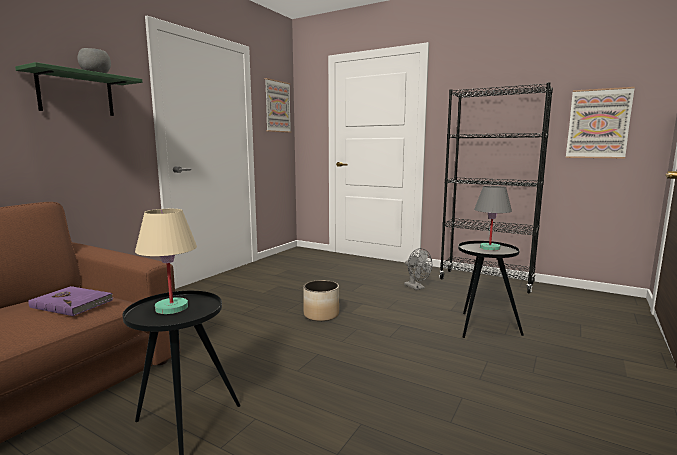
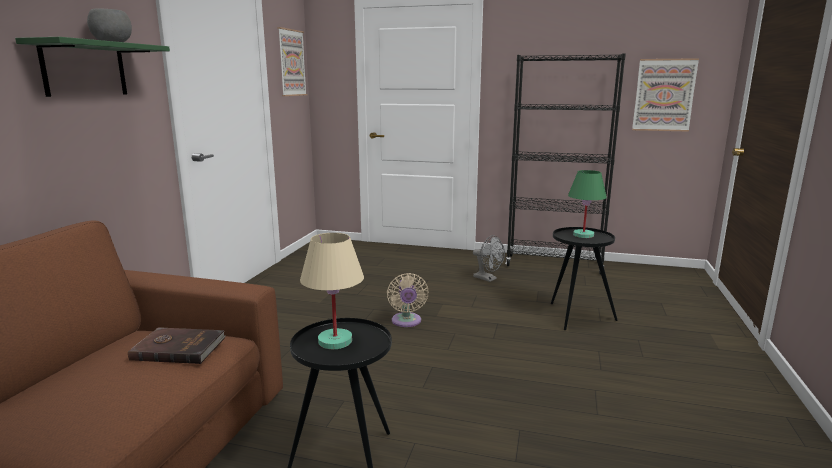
camera: 15 degrees left, 5 degrees up
(72, 303) = (178, 348): purple book -> brown book
(321, 315) = (406, 322): planter -> beige fan
(490, 248) = (583, 235): grey table lamp -> green table lamp

